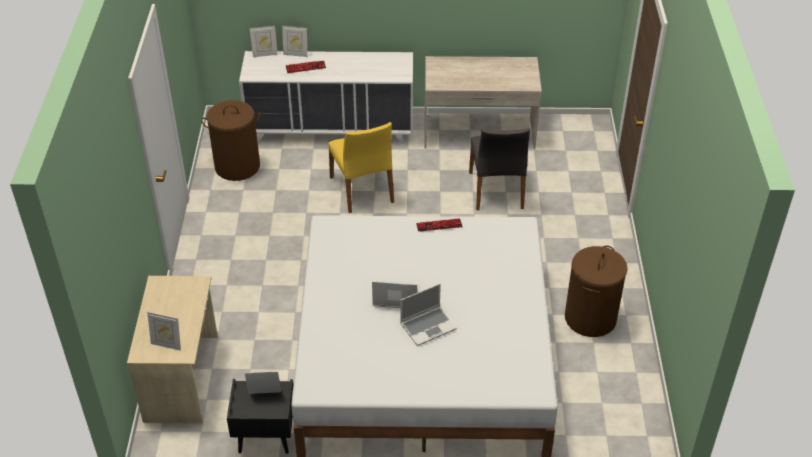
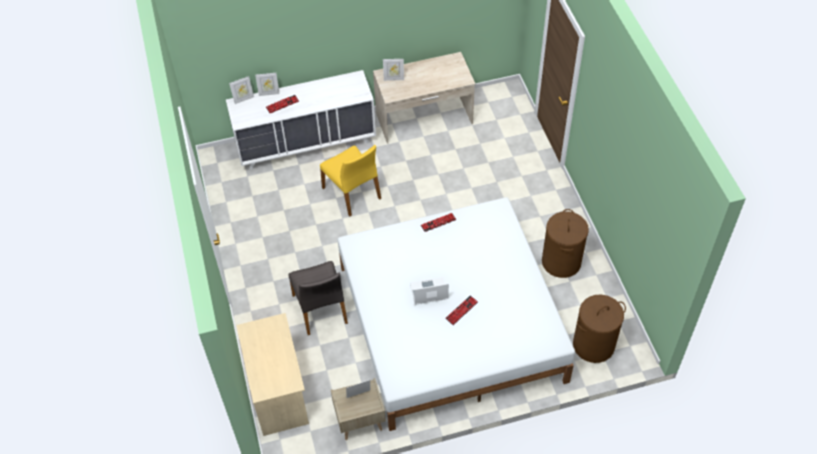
camera: 15 degrees left, 10 degrees up
(167, 344) = (277, 379): picture frame -> picture frame (394, 78)
(237, 167) = (243, 196): brown laundry basket -> brown laundry basket (593, 345)
(264, 437) = (359, 422): black nightstand -> beige nightstand
(428, 326) = (461, 310): laptop -> keyboard
(497, 190) = (456, 168): grey chair -> grey chair (321, 309)

